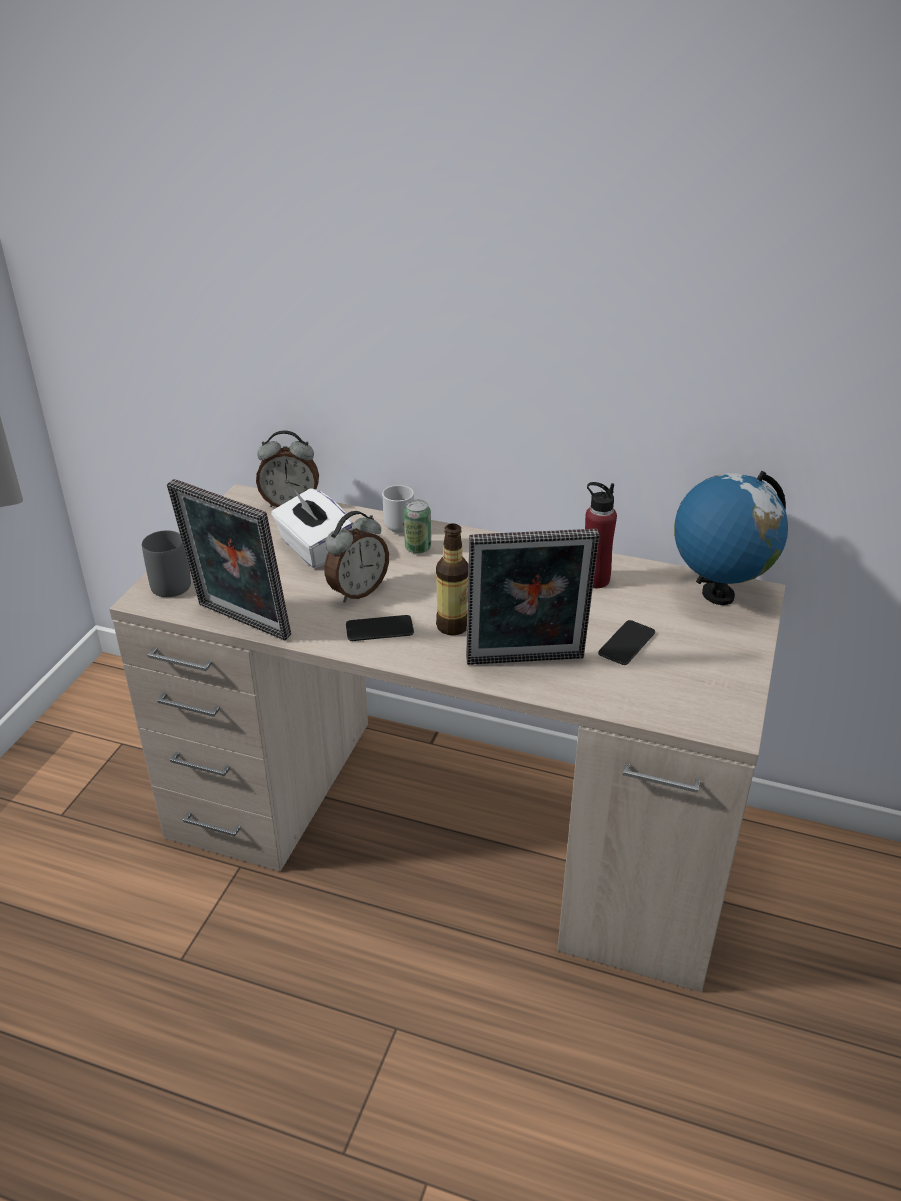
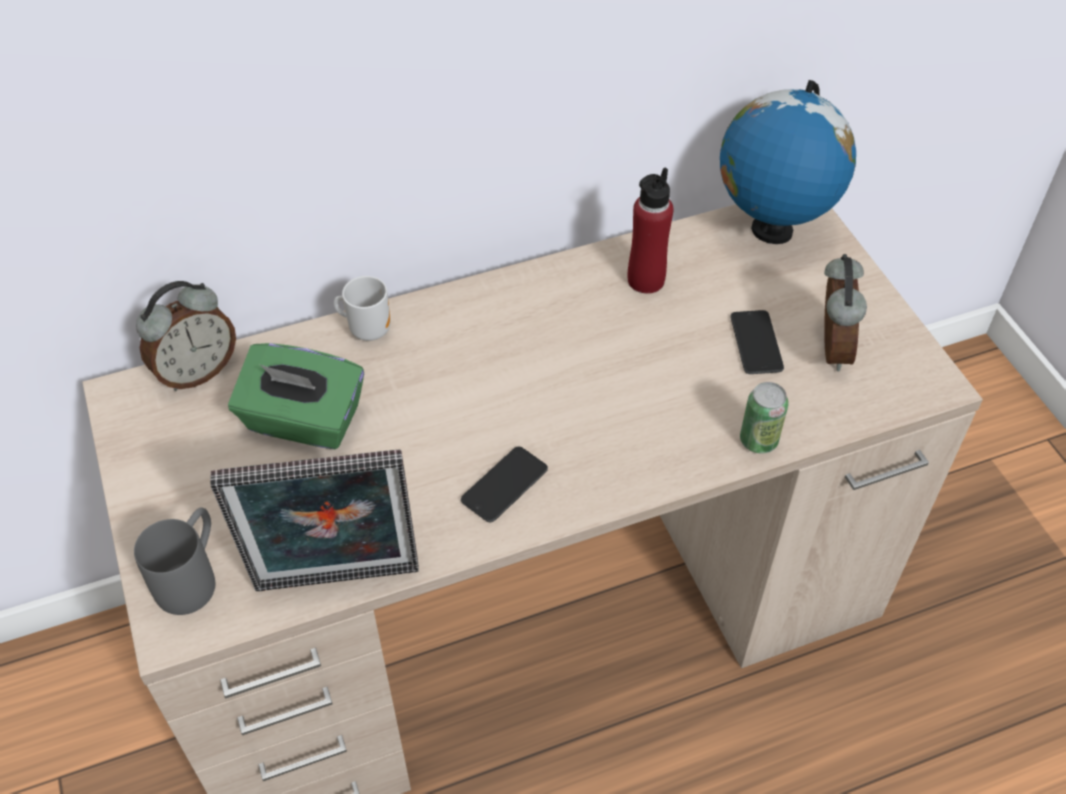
camera: 40 degrees left, 15 degrees up
(313, 549) = (303, 421): white tissue box -> green tissue box
(357, 591) = (422, 449): alarm clock -> alarm clock (829, 349)
(418, 548) = (422, 347): can -> can (758, 440)
(452, 626) = (574, 430): bottle -> none
(526, 663) = (694, 429): picture frame -> none

